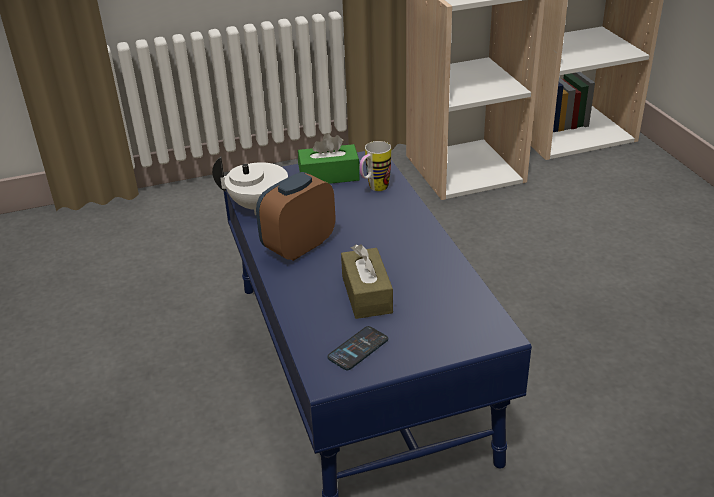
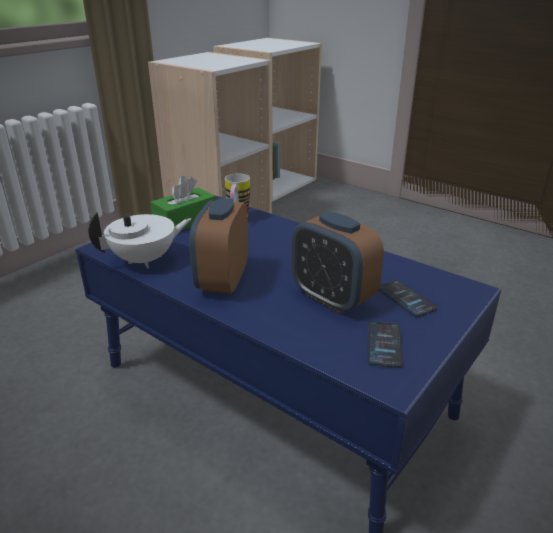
camera: 35 degrees left, 5 degrees down
(366, 294) = (332, 298): brown tissue box -> alarm clock
(427, 319) = (406, 299): none -> phone

